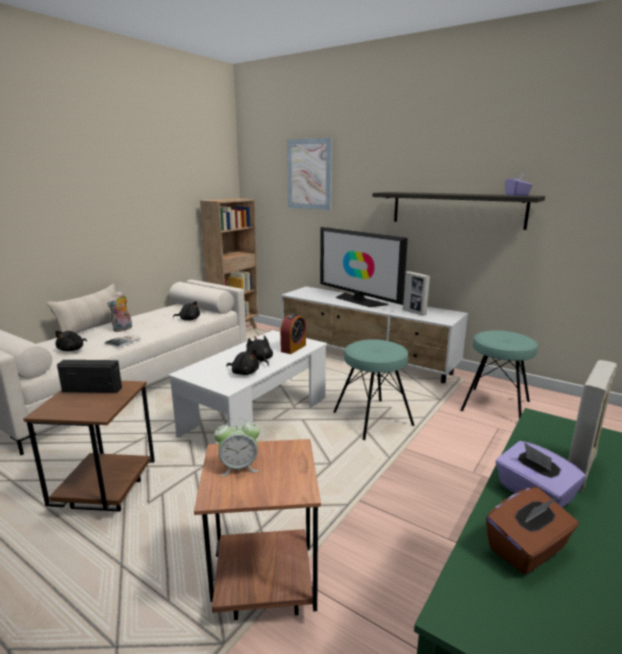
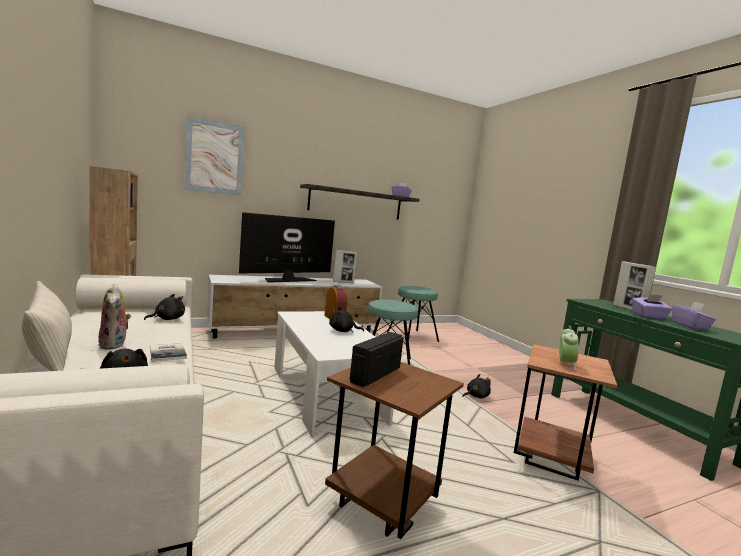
camera: 60 degrees left, 10 degrees down
(244, 372) = (361, 340): black plush toy -> black plush toy (476, 396)
(359, 300) = (288, 280): television -> television turned 150 degrees clockwise
(527, 549) = (690, 326): brown tissue box -> purple tissue box

